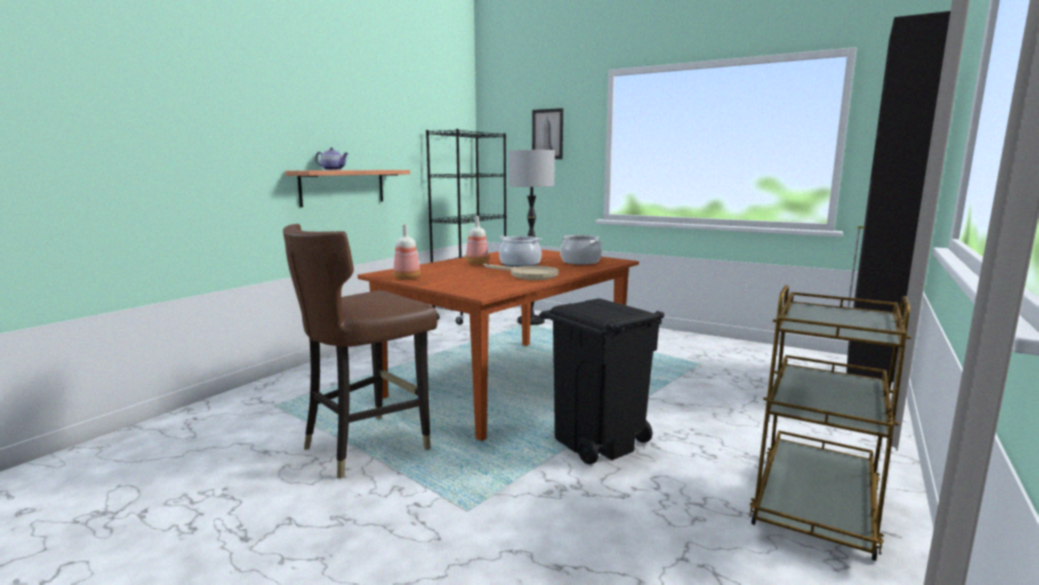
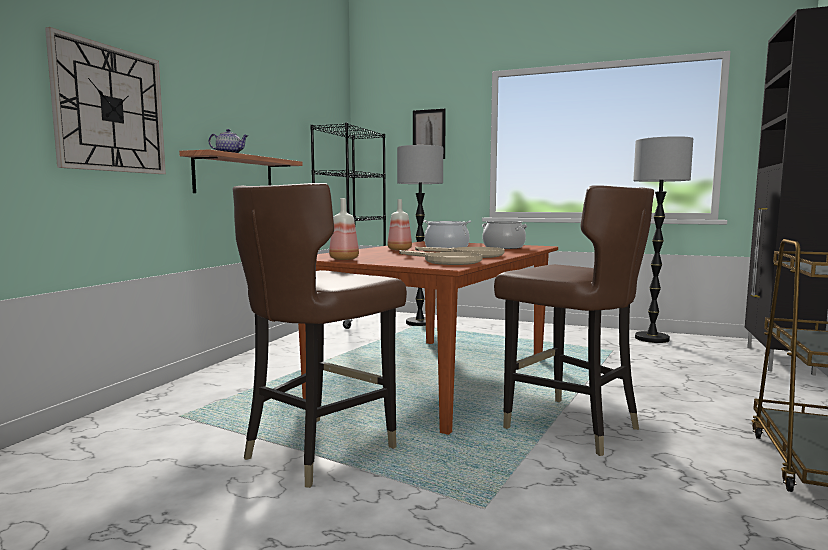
camera: 10 degrees left, 5 degrees down
(217, 142) = (110, 109): none -> wall clock
(490, 285) = (446, 261): none -> beige frying pan
(596, 441) = (570, 426): black trash can -> brown chair
(753, 351) = (652, 339): none -> floor lamp

